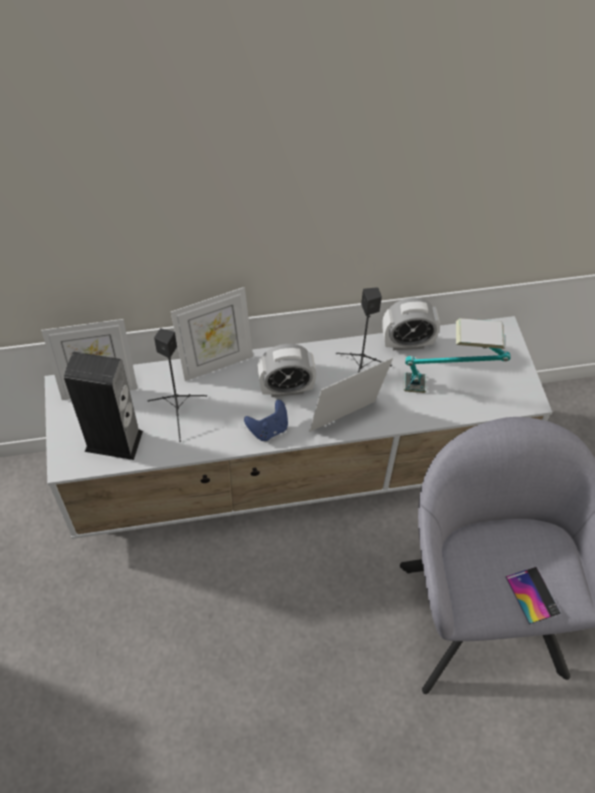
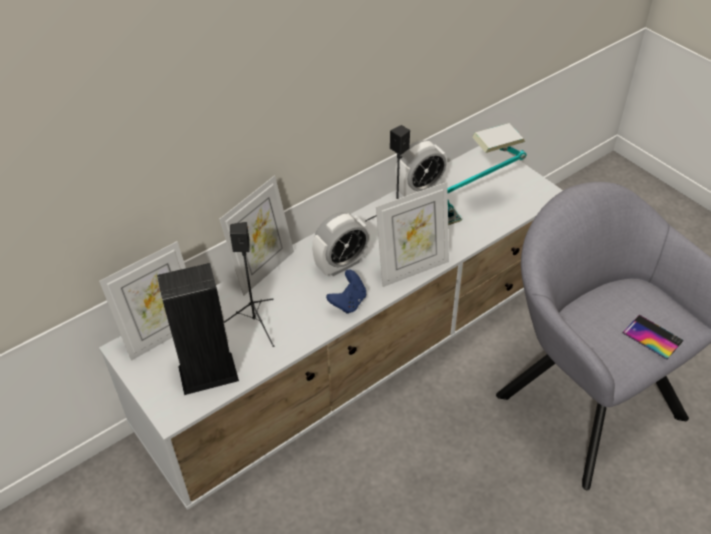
camera: 25 degrees left, 10 degrees down
(346, 422) = (412, 269): picture frame -> picture frame turned 150 degrees counterclockwise

